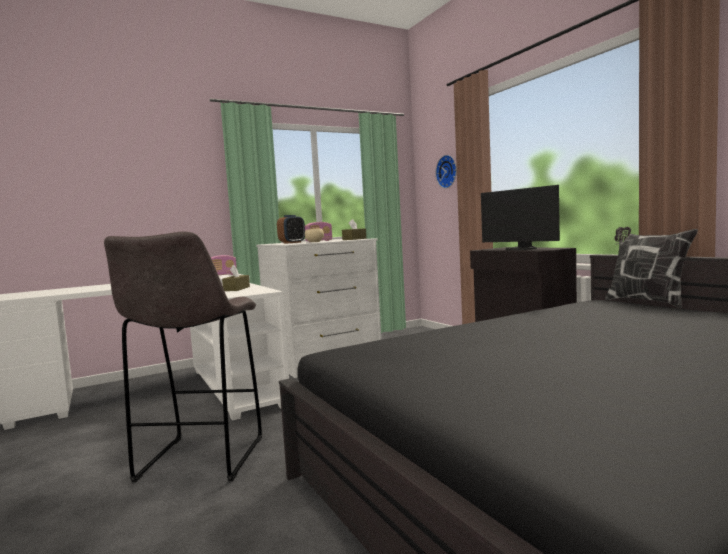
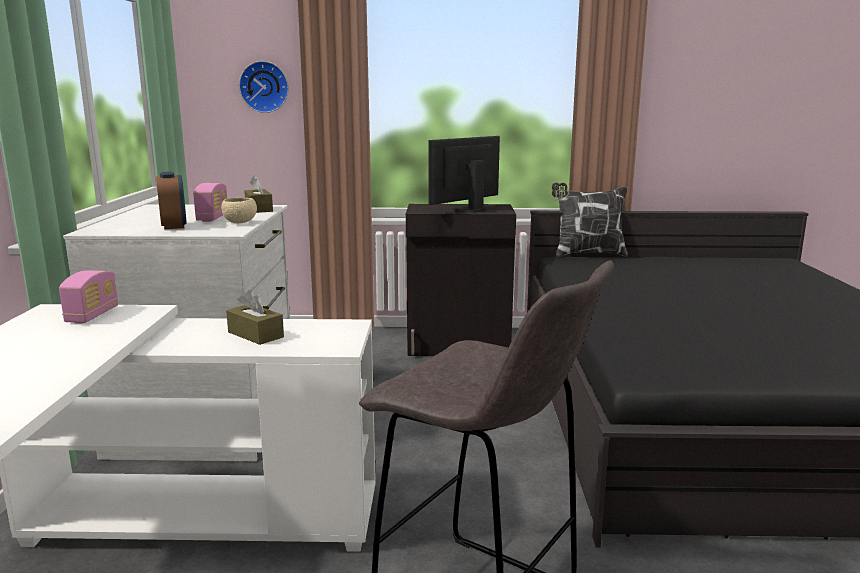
camera: 60 degrees left, 10 degrees up
(520, 249) = (467, 209): monitor -> monitor turned 150 degrees clockwise

